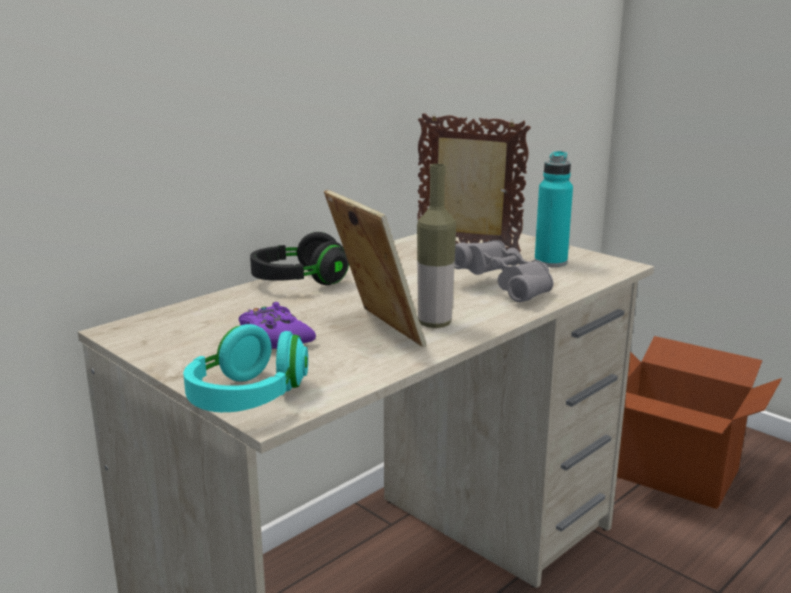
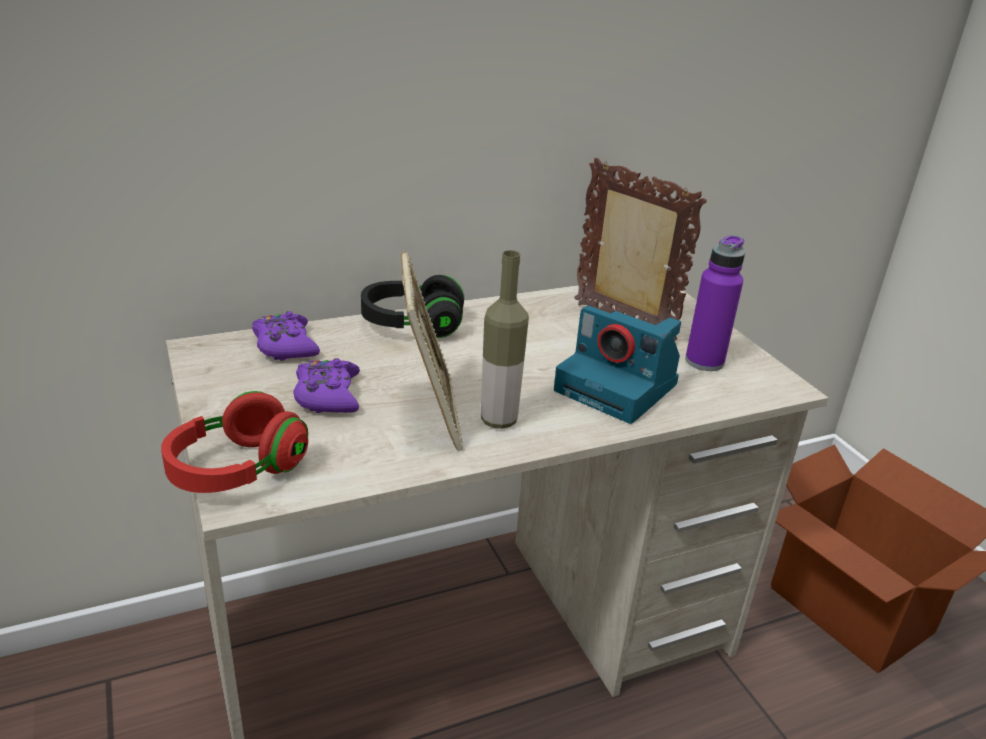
camera: 20 degrees right, 10 degrees up
(200, 314) = (285, 346): none -> purple game controller
(247, 398) = (237, 470): turquoise headphones -> red headphones
(505, 288) = (619, 388): grey binoculars -> camera
(550, 262) = (704, 361): turquoise bottle -> purple bottle

